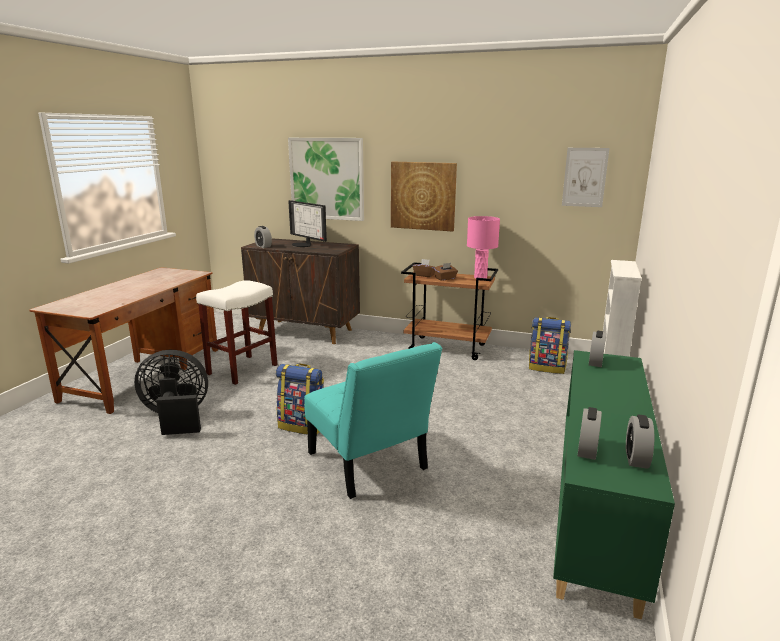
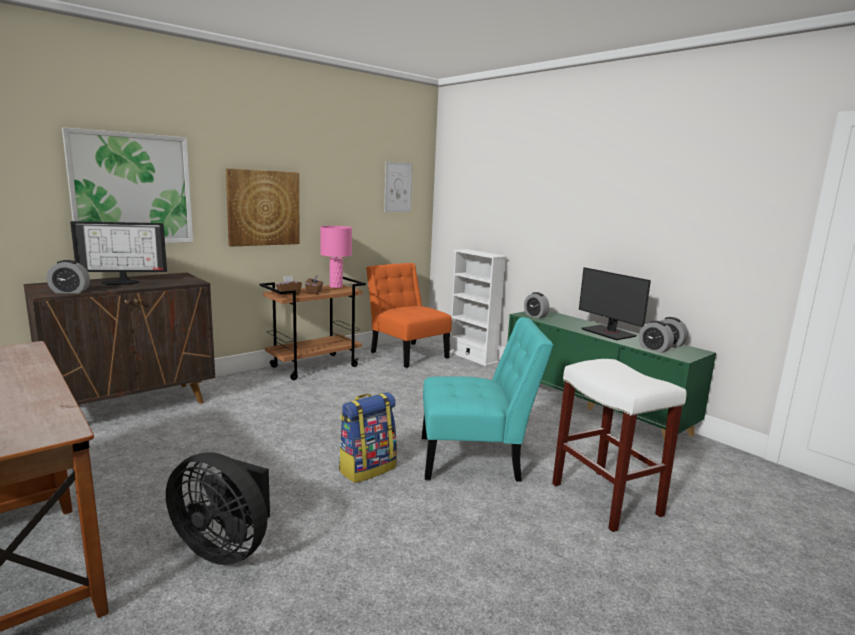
camera: 60 degrees left, 5 degrees down
(177, 418) = (226, 548): black fan -> black fan turned 90 degrees counterclockwise
(242, 370) = (162, 469): white stool -> white stool (607, 500)
(547, 368) = (407, 354): backpack -> orange chair
(610, 411) = (609, 333): none -> monitor

